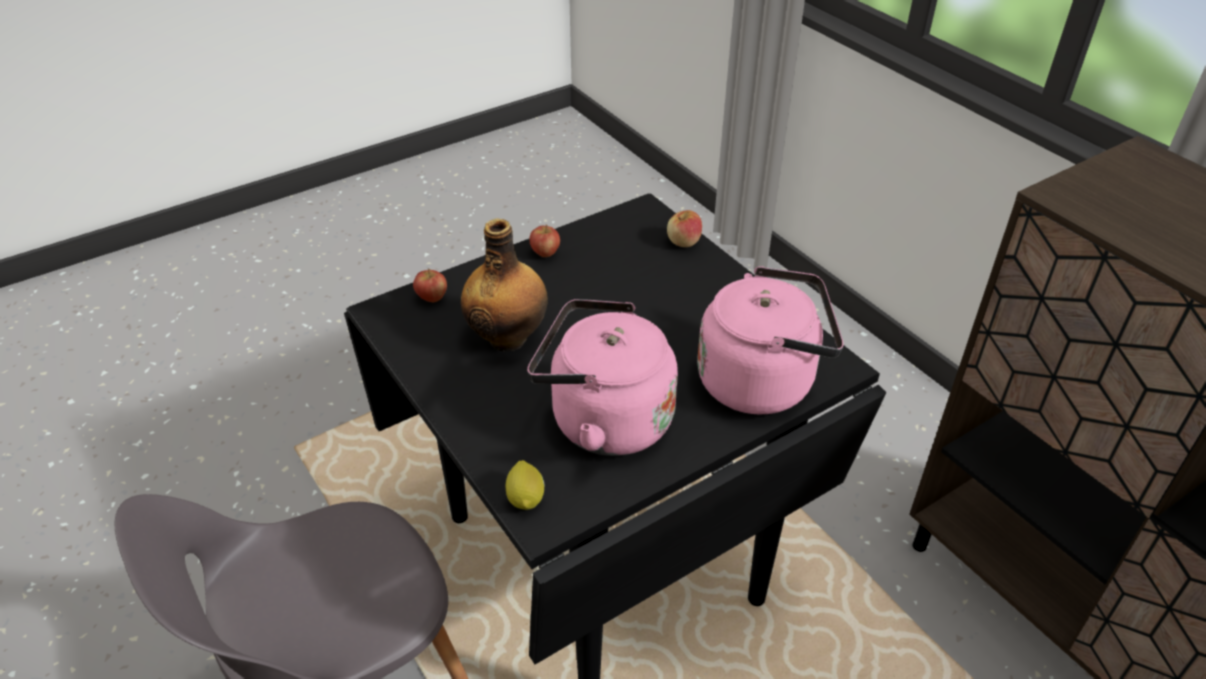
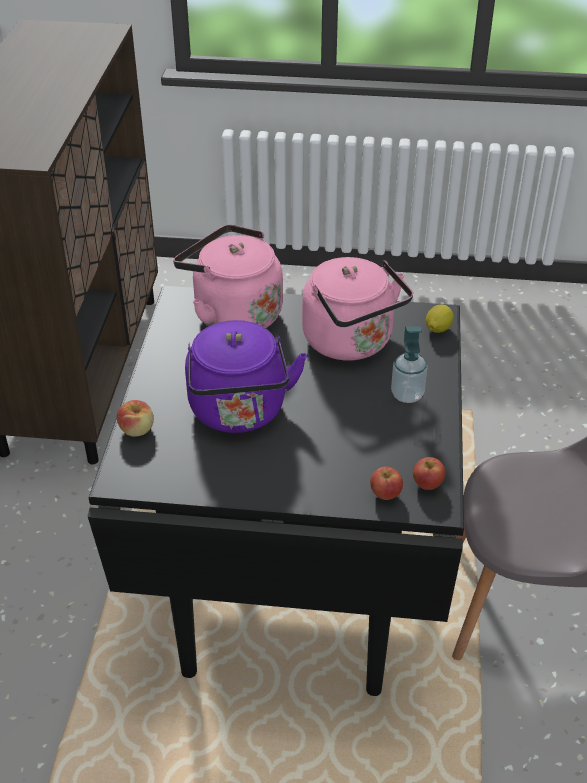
camera: 140 degrees left, 0 degrees up
(489, 393) = (407, 395): none -> soap dispenser
(508, 337) = (357, 426): bottle -> none
(545, 253) = (253, 484): apple -> apple (427, 484)
(623, 294) = (239, 413): none -> purple kettle

